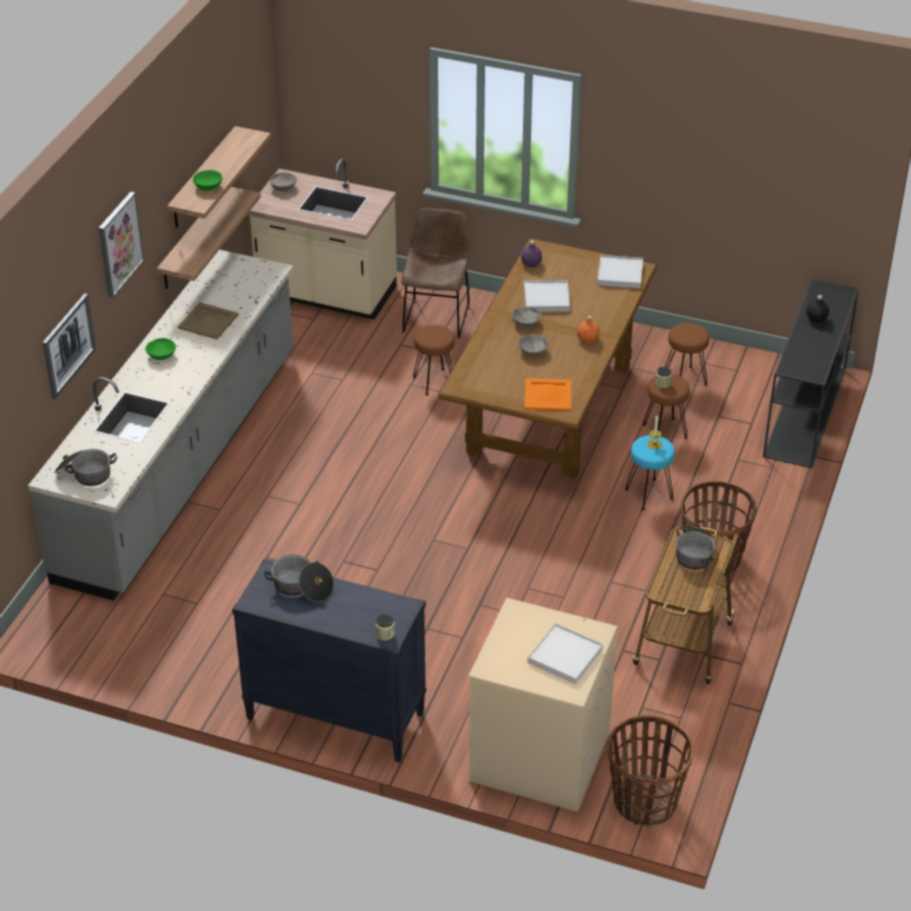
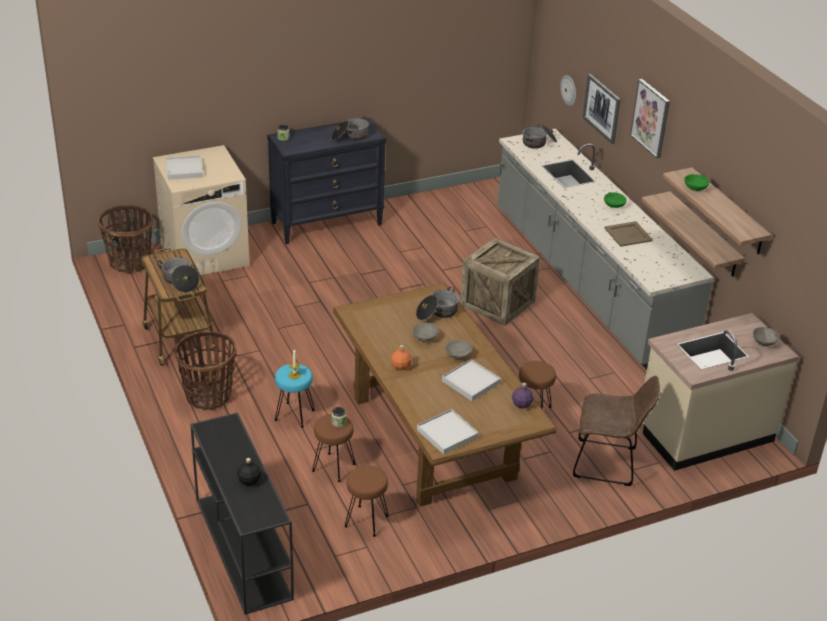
camera: 135 degrees right, 5 degrees down
(23, 414) = (569, 90): none -> wall clock
(305, 494) = (497, 303): none -> crate
(437, 315) = (609, 463): brown chair -> brown chair turned 45 degrees counterclockwise
(488, 367) = (437, 312): none -> cooking pot
(548, 395) = (375, 315): orange tray -> none

